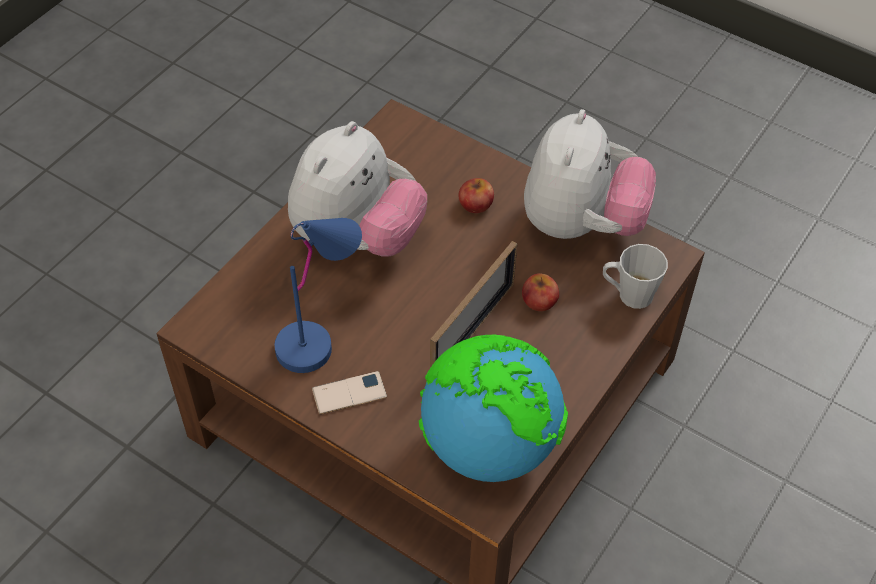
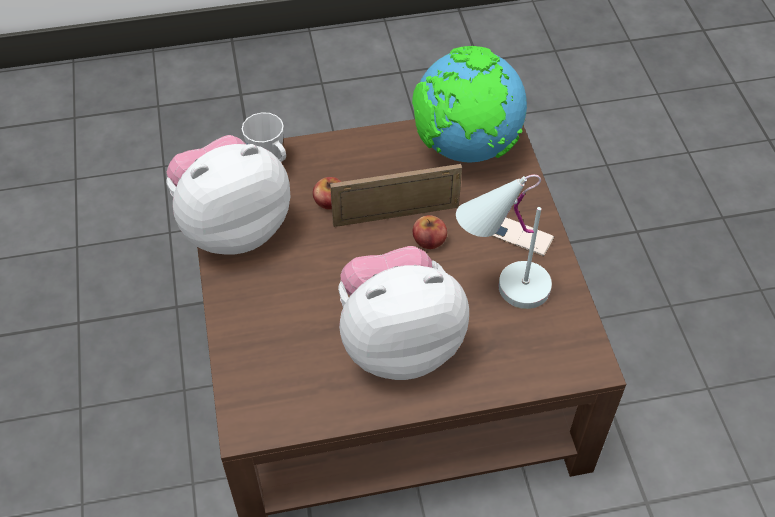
camera: 135 degrees left, 0 degrees up
(322, 333) = (499, 288): blue table lamp -> white table lamp
(475, 204) = (281, 299): apple -> apple (429, 239)

